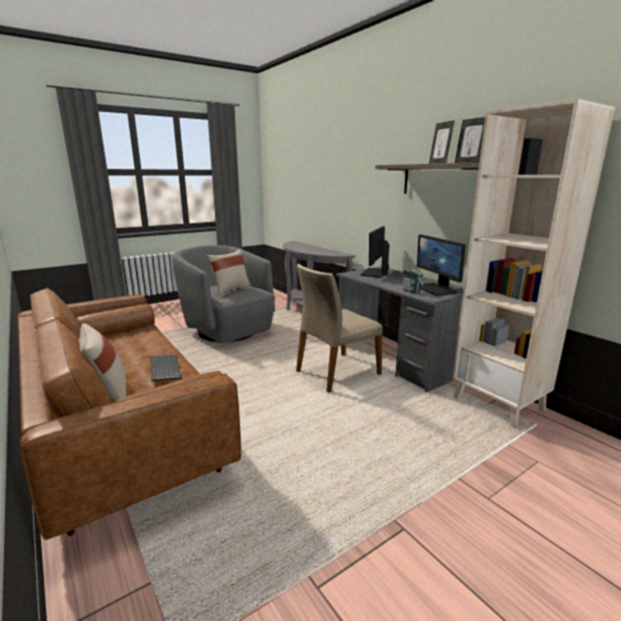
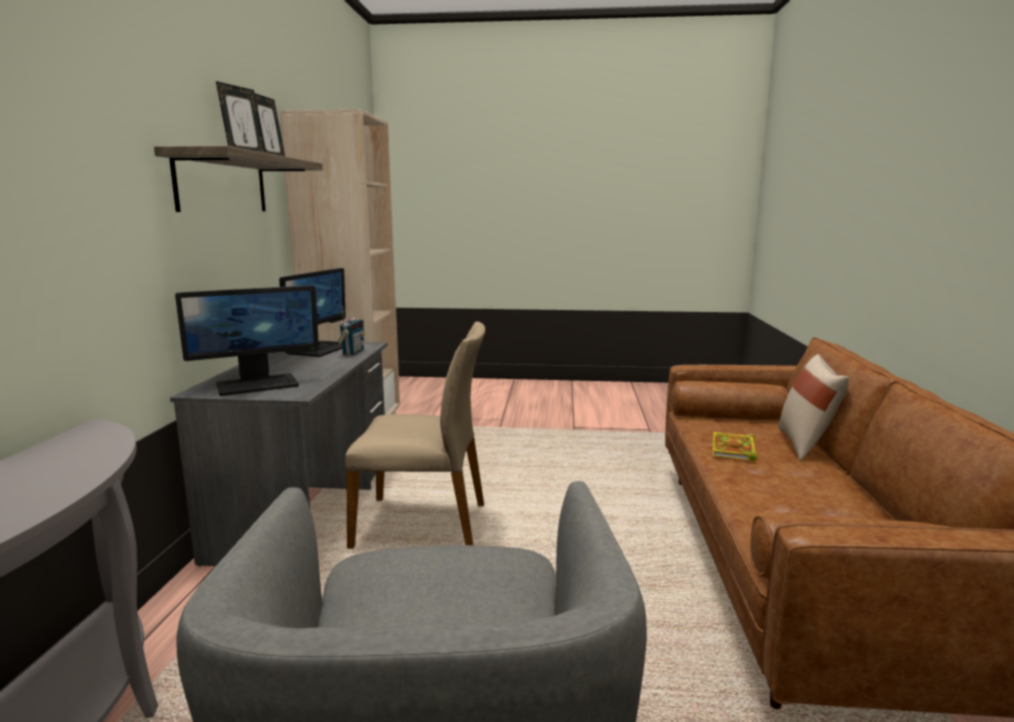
camera: 140 degrees left, 5 degrees down
(164, 368) = (734, 450): keyboard -> book
(230, 289) = (456, 586): beige pillow -> none

